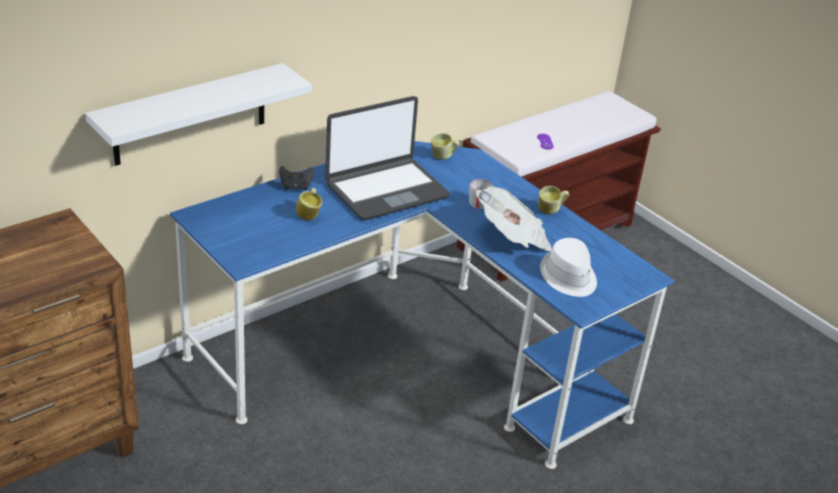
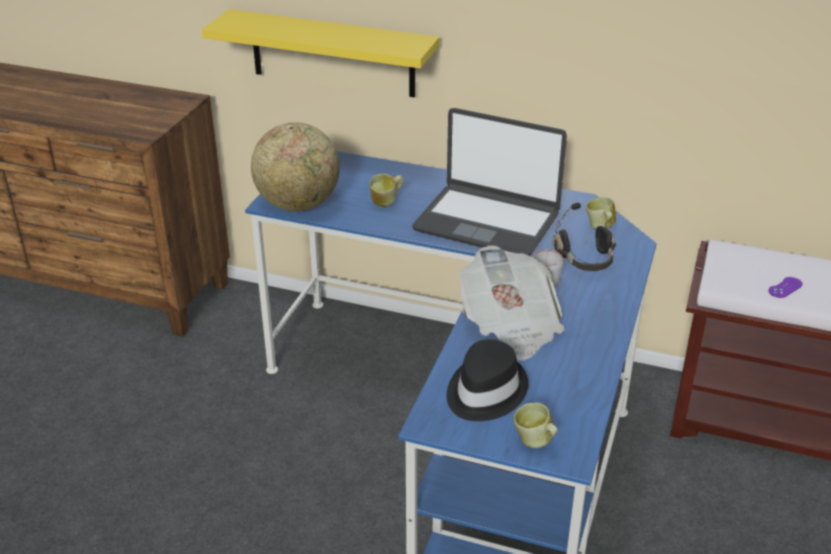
camera: 60 degrees right, 0 degrees up
(190, 115) = (332, 54): white shelf -> yellow shelf
(262, 251) = (299, 204): none -> globe
(296, 187) = (422, 178): black game controller -> none
(472, 179) = (586, 260): none -> black headphones
(550, 211) = (603, 332): mug -> mug (535, 443)
(568, 276) = (484, 391): white hat -> black hat

